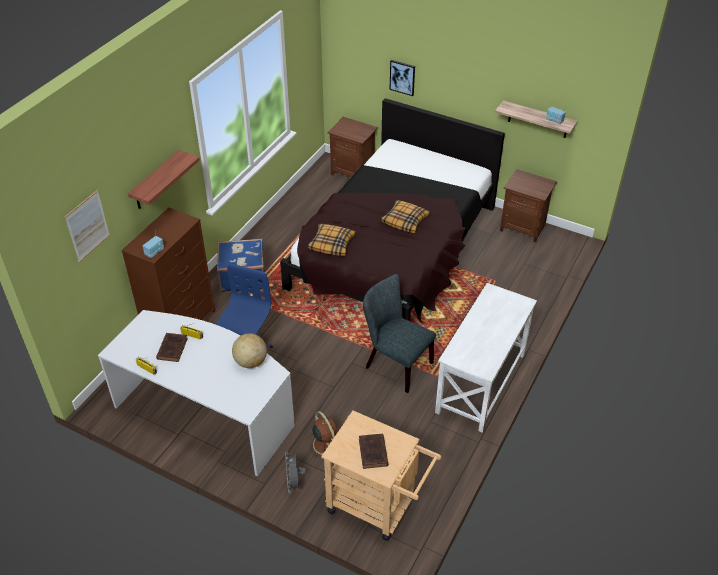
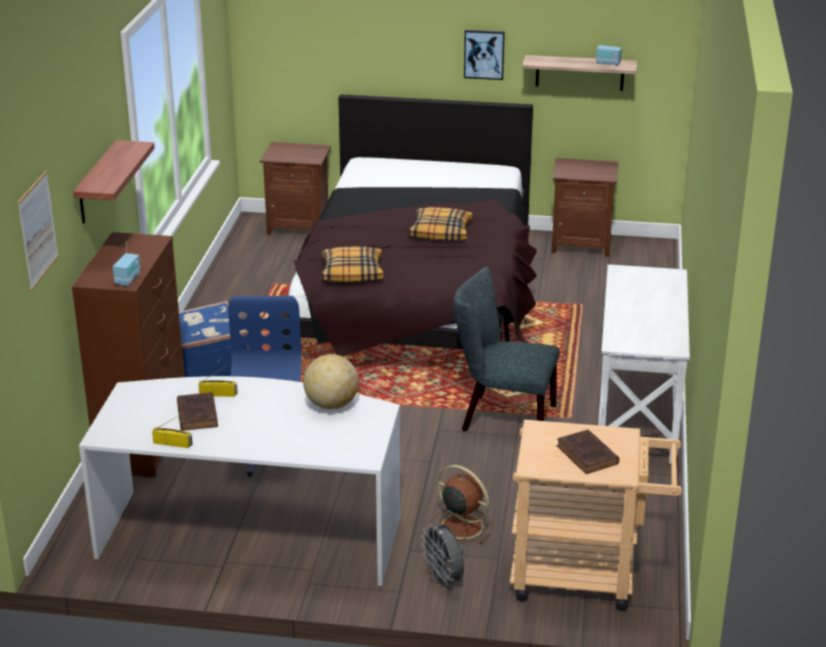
camera: 20 degrees left, 15 degrees down
(402, 77) = (366, 55): picture -> picture (484, 54)

